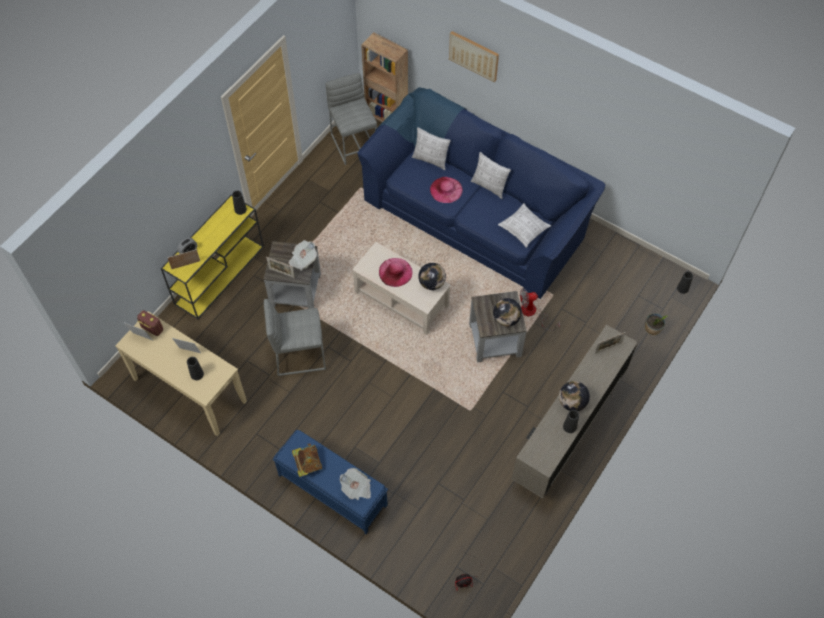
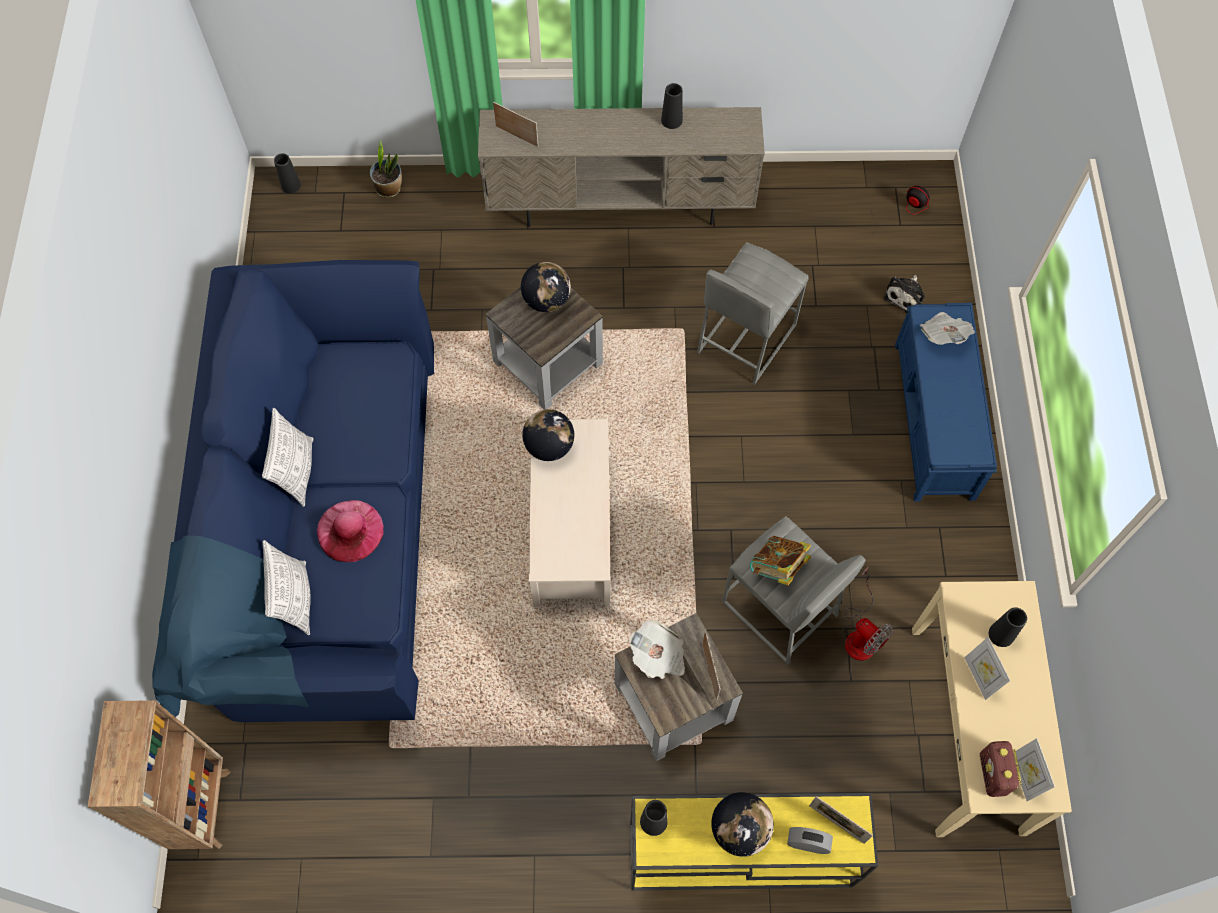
camera: 125 degrees left, 5 degrees up
(308, 464) = (966, 415): book -> book (777, 567)
(354, 143) = (291, 832): grey stool -> grey stool (745, 338)
(395, 272) = (567, 511): pink hat -> none
(411, 533) = (905, 296): none -> plush toy
(474, 55) = (96, 501): picture -> none
(524, 229) = (356, 372): pillow -> none
(533, 313) = (466, 340): fan -> fan (860, 634)
(572, 402) = (634, 134): globe -> globe (739, 829)

